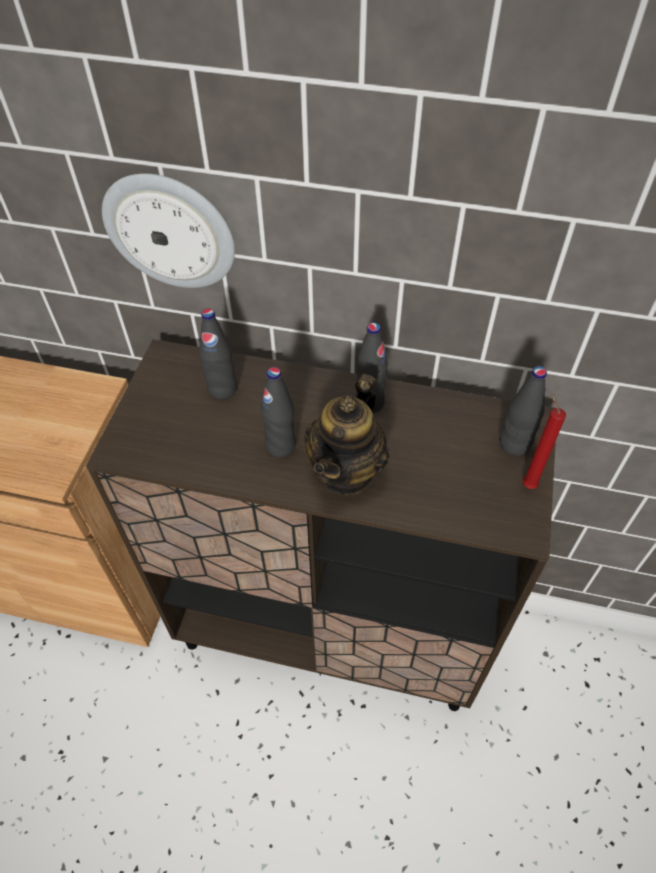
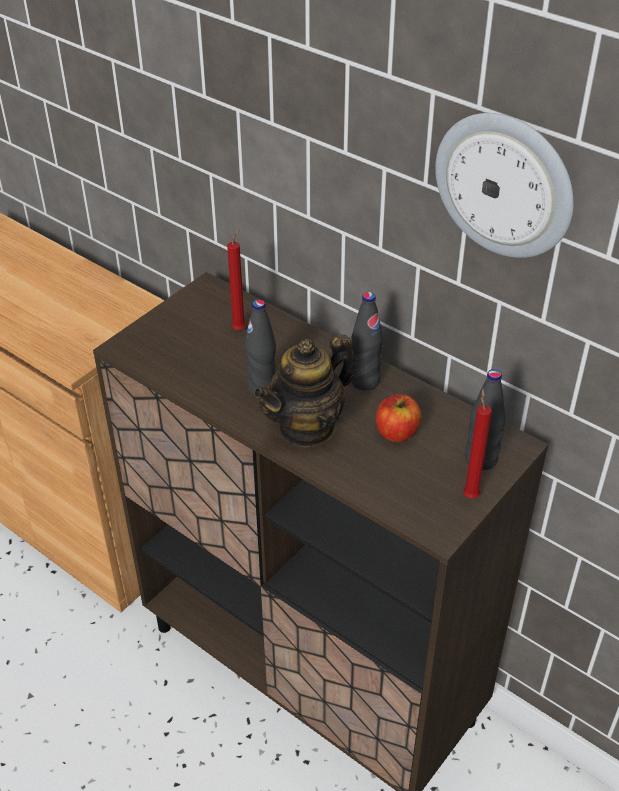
camera: 25 degrees right, 10 degrees down
(170, 231) = (236, 170): wall clock -> wall clock (505, 185)
(222, 389) = (240, 328): black bottle -> red candle
(428, 445) = (396, 432): none -> apple

